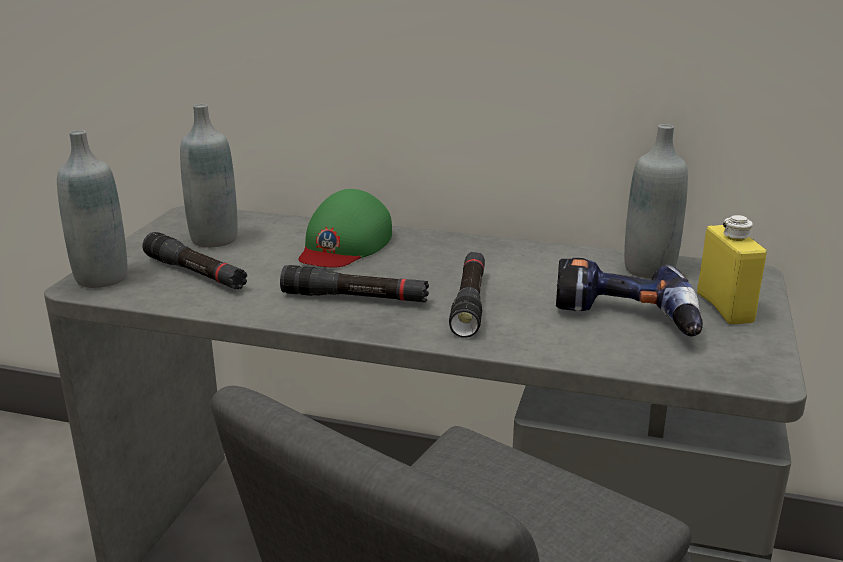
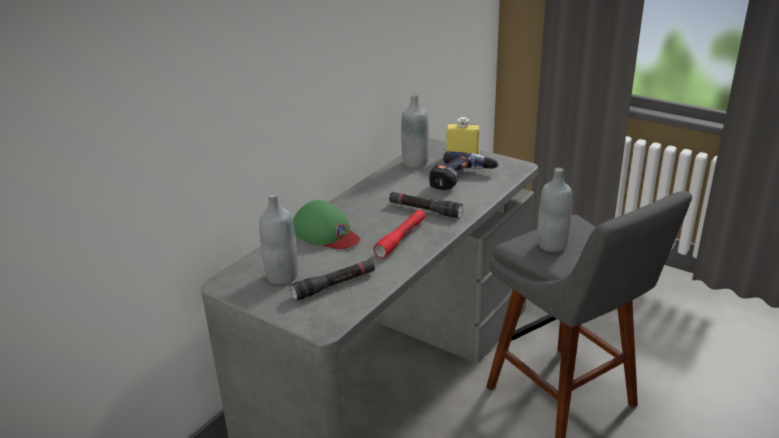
camera: 70 degrees left, 5 degrees up
(101, 278) = (317, 320): grey bottle -> grey bottle (552, 244)
(355, 298) = (401, 238): black flashlight -> red flashlight

